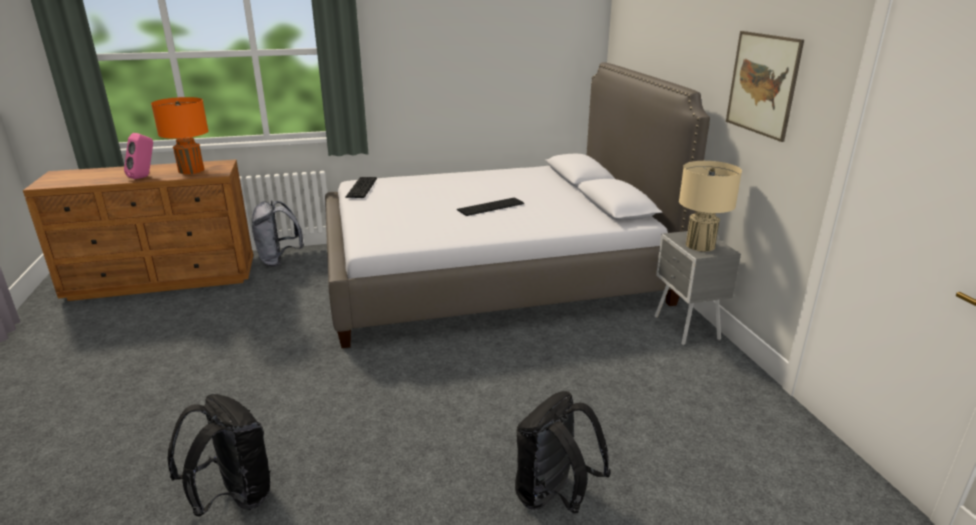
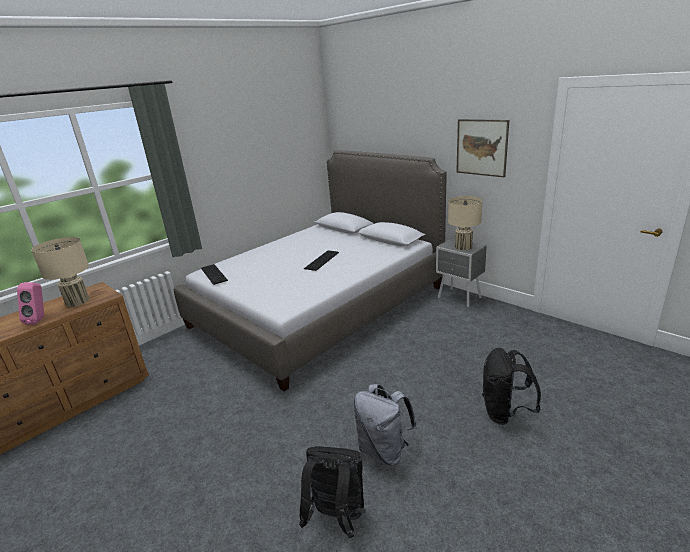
camera: 30 degrees left, 0 degrees up
(191, 170) = (77, 301): orange table lamp -> beige table lamp
(279, 260) = (154, 353): grey backpack -> grey backpack (384, 450)

